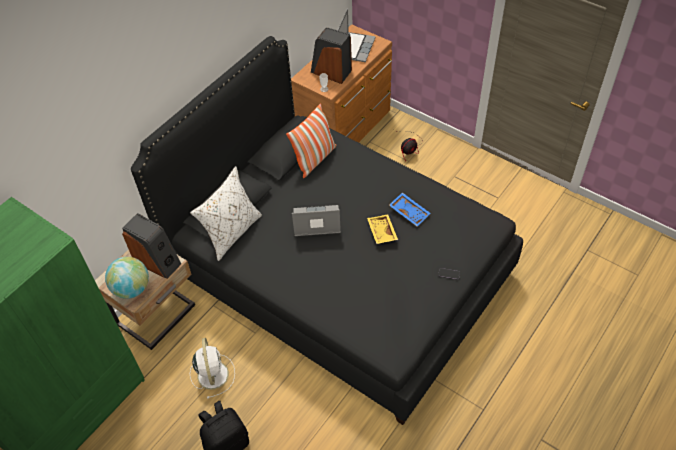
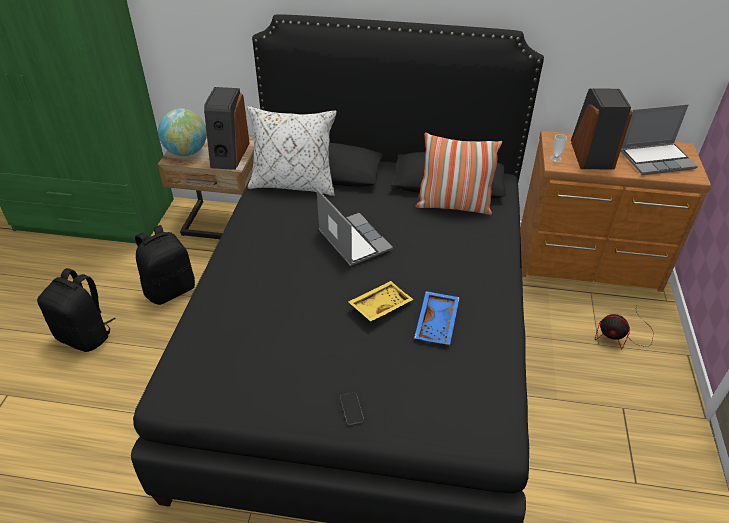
camera: 60 degrees right, 10 degrees down
(212, 374) = (170, 289): white fan -> black backpack

